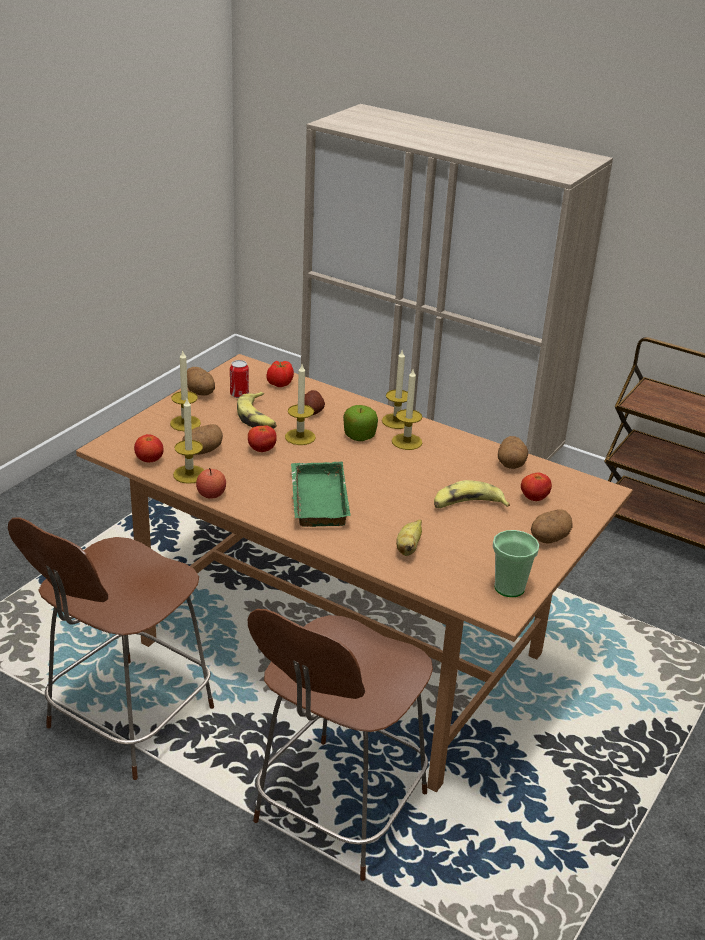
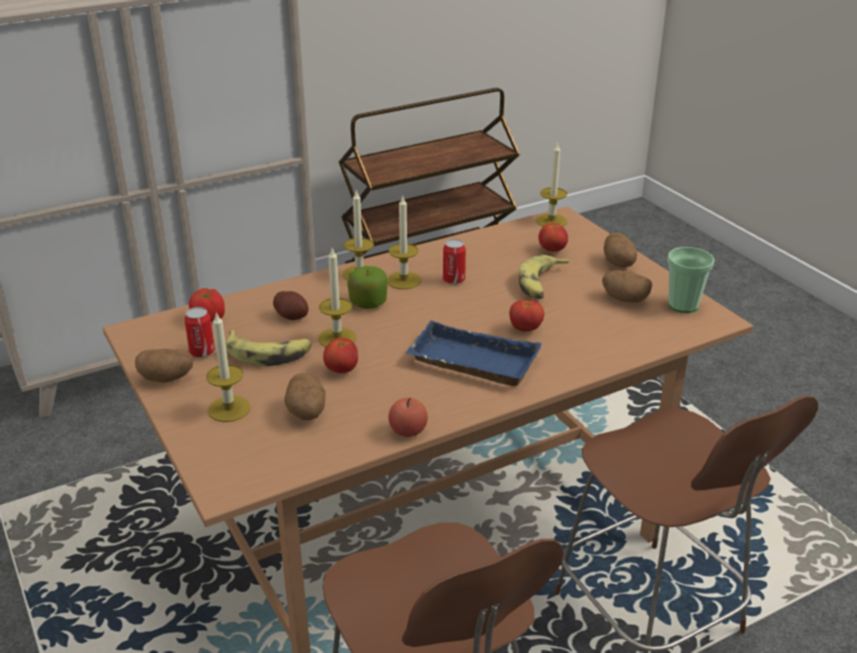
camera: 60 degrees left, 0 degrees up
(149, 460) = (291, 459): tomato -> tomato (525, 329)
(189, 474) = (350, 436): candle -> candle (551, 221)
(316, 499) = (470, 363): green tray -> blue tray
(408, 548) = (592, 335): banana -> none
(430, 463) = (454, 280): none -> can
(511, 463) = (487, 242): potato -> potato (624, 299)

